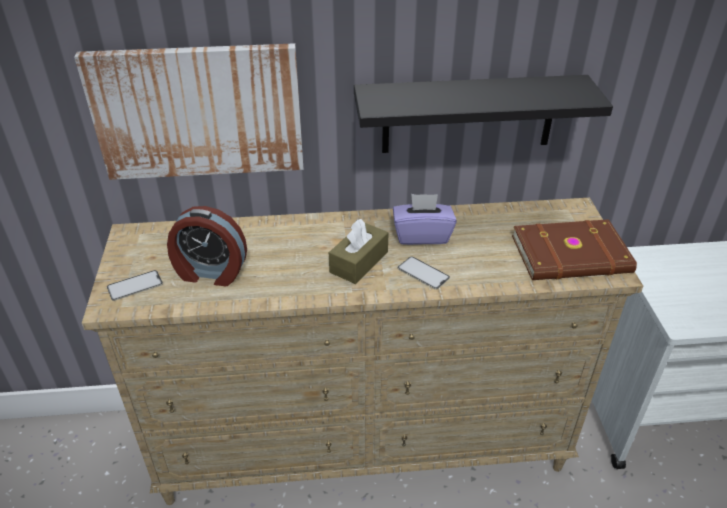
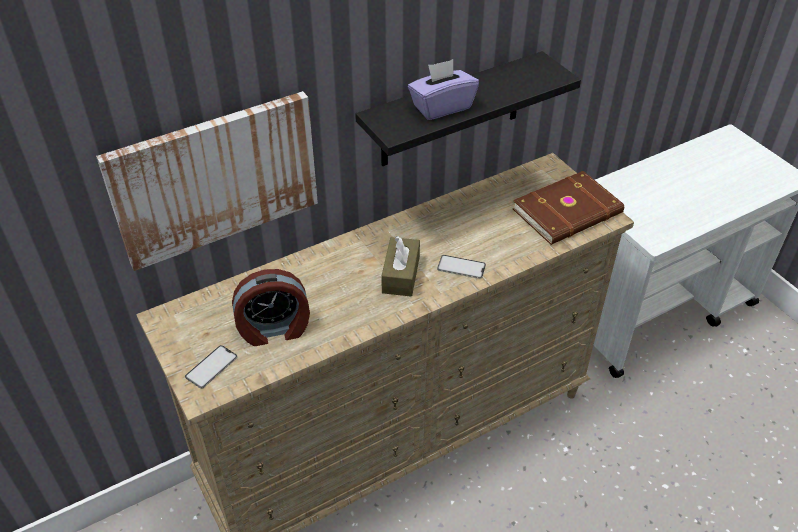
camera: 25 degrees left, 5 degrees up
(422, 235) = (438, 232): purple tissue box -> purple tissue box (441, 107)

